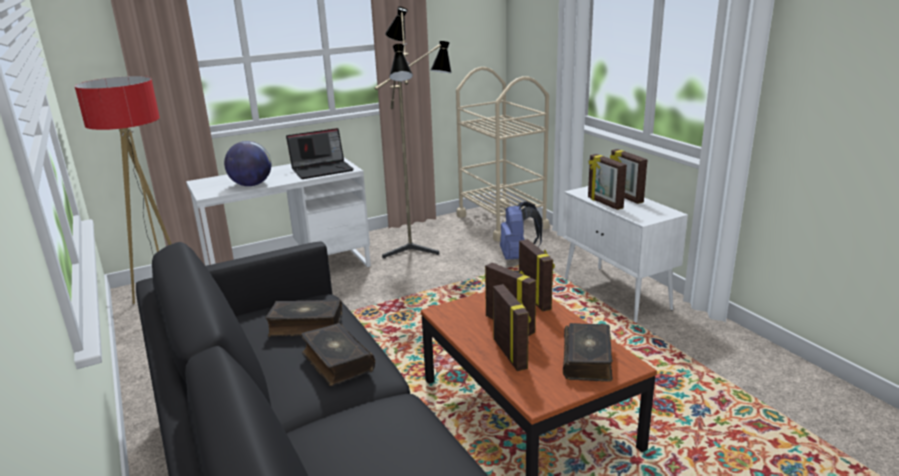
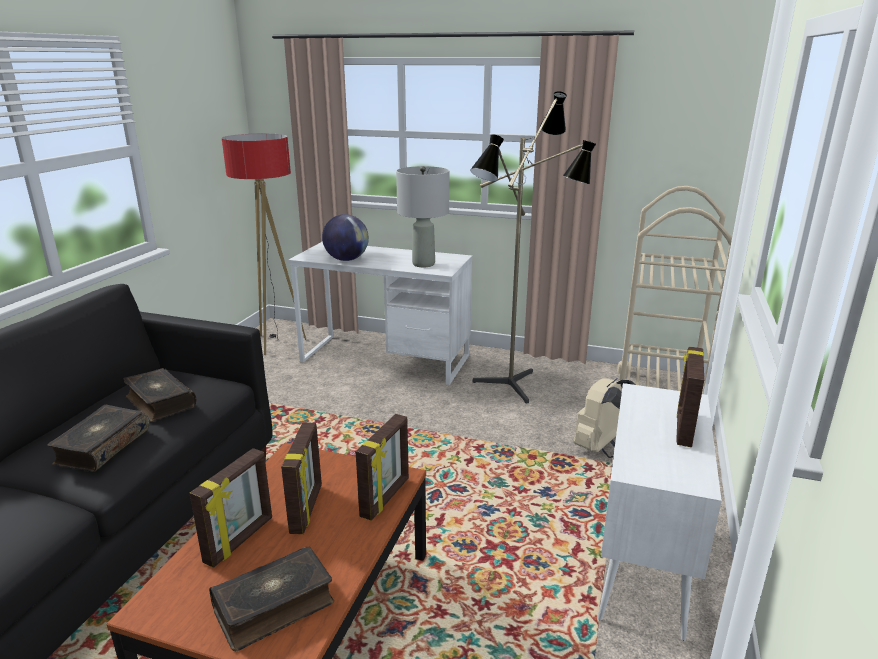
camera: 45 degrees right, 0 degrees up
(322, 169) = (424, 264): laptop -> grey table lamp
(518, 257) = (602, 449): blue backpack -> beige backpack
(604, 203) = (635, 422): picture frame -> none

